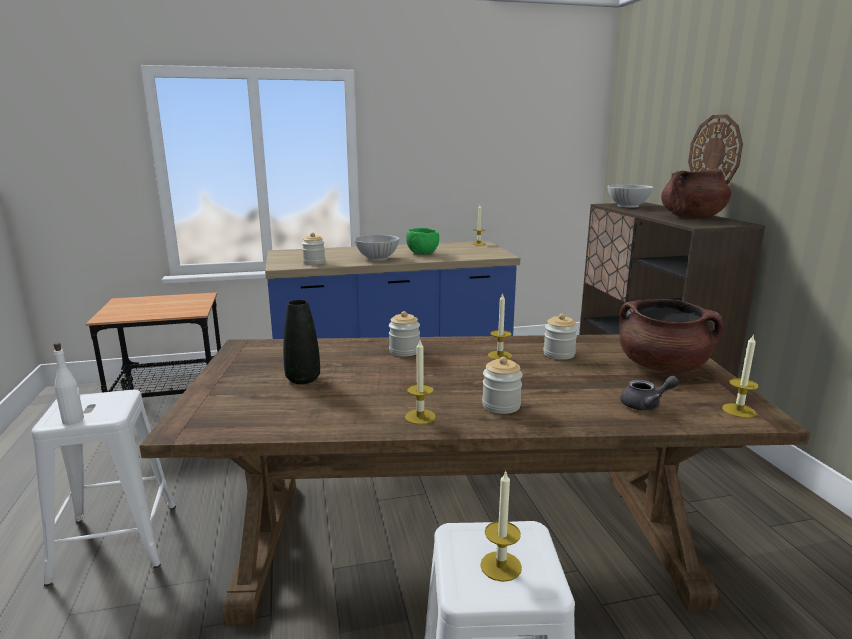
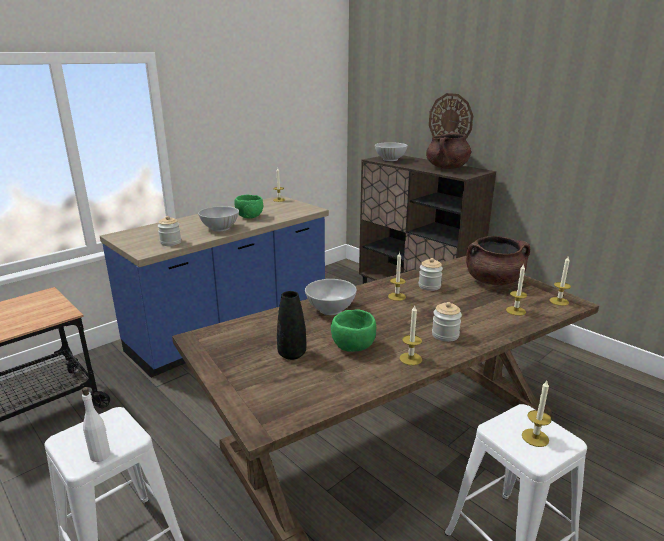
camera: 30 degrees left, 5 degrees up
(375, 389) = (354, 346): none -> green bowl
(404, 351) = (331, 309): jar -> white bowl
(646, 405) = (515, 311): grey teapot -> candle

